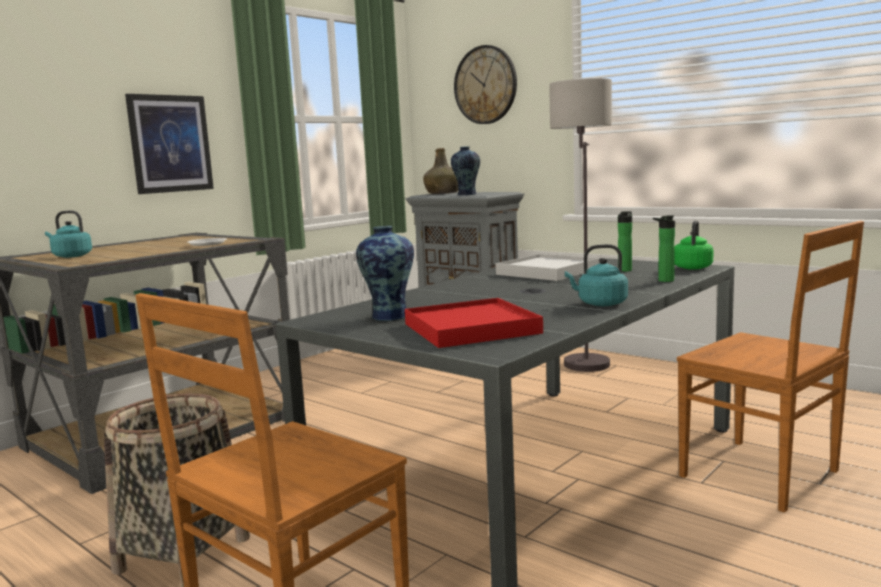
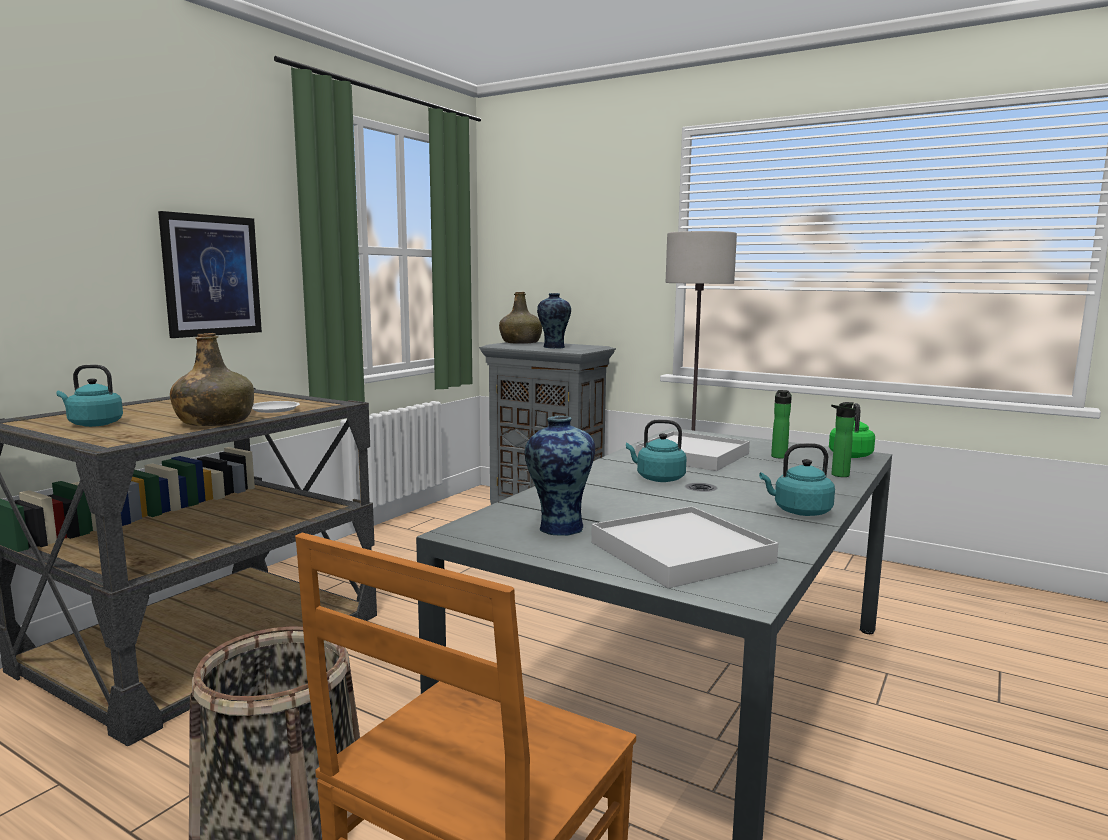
camera: 10 degrees left, 0 degrees up
(156, 252) = (215, 422): none -> green bottle
(470, 328) = (680, 552): red tray -> white tray
(485, 85) = (573, 223): wall clock -> none
(501, 286) = (658, 478): none -> turquoise kettle
(763, 475) = (936, 692): brown chair -> none

